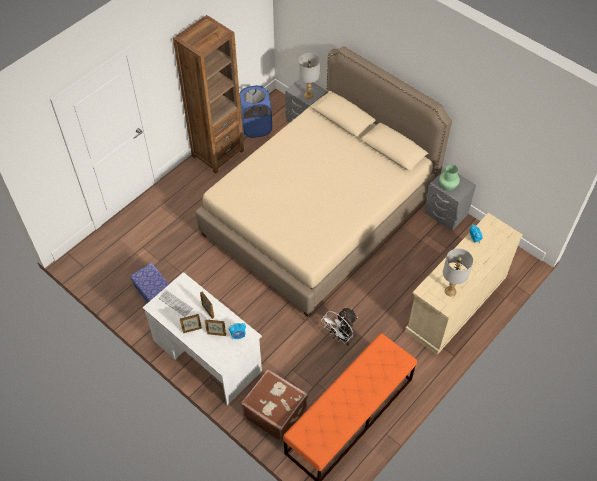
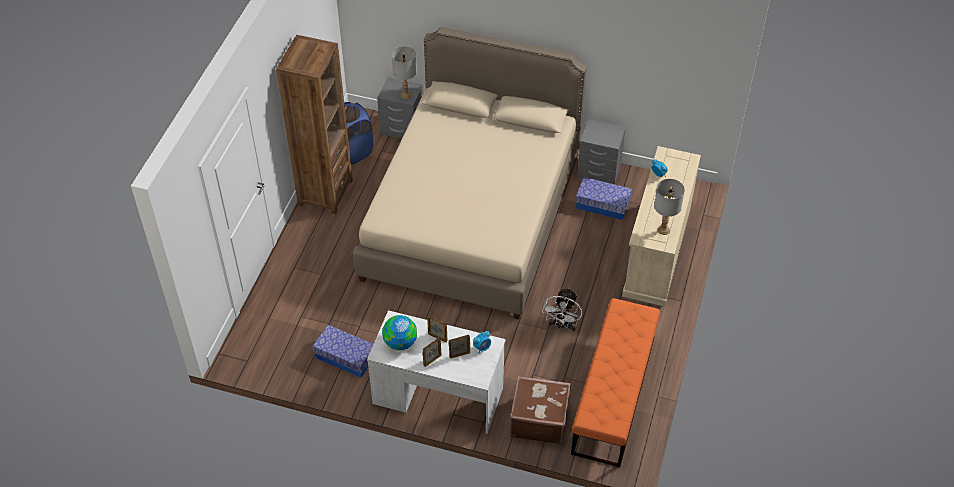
camera: 25 degrees left, 5 degrees down
(176, 304) = (400, 342): keyboard -> globe
(432, 244) = (602, 205): none -> storage box
(448, 186) = (599, 137): green vase -> none

